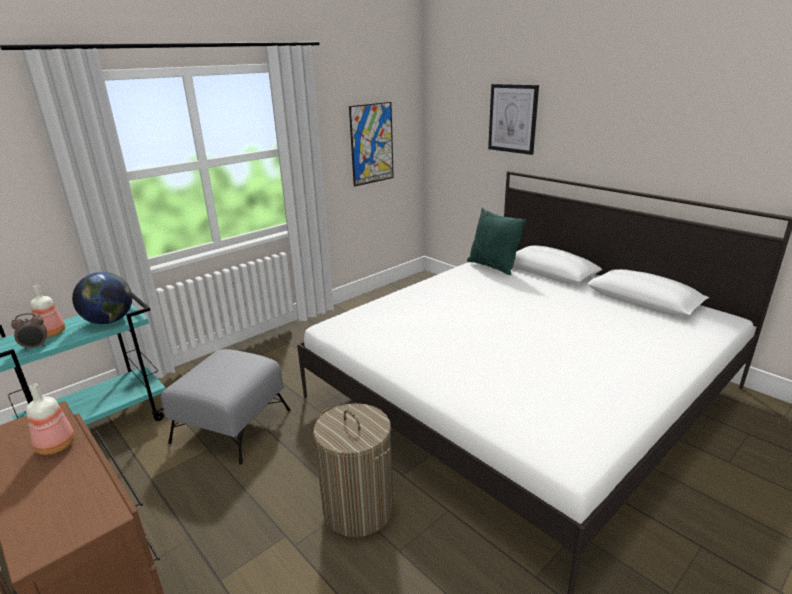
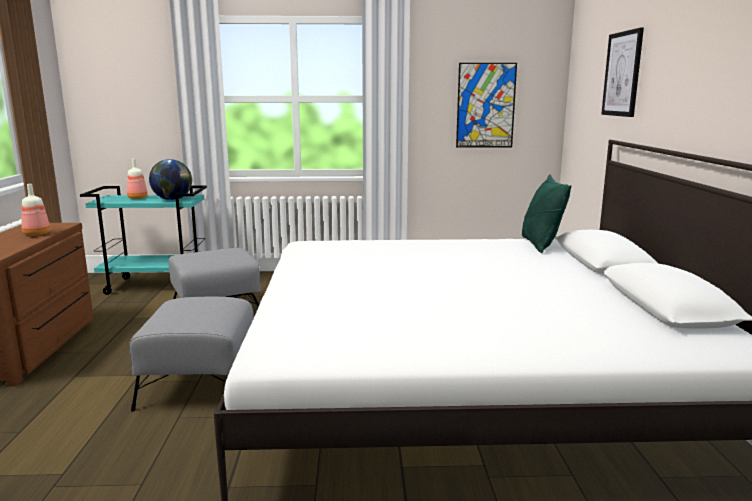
camera: 40 degrees right, 10 degrees down
(35, 347) = (118, 200): alarm clock -> none
(358, 509) = (200, 384): laundry basket -> grey ottoman

